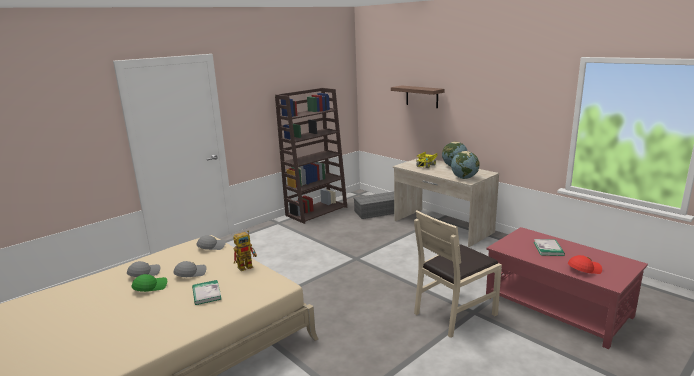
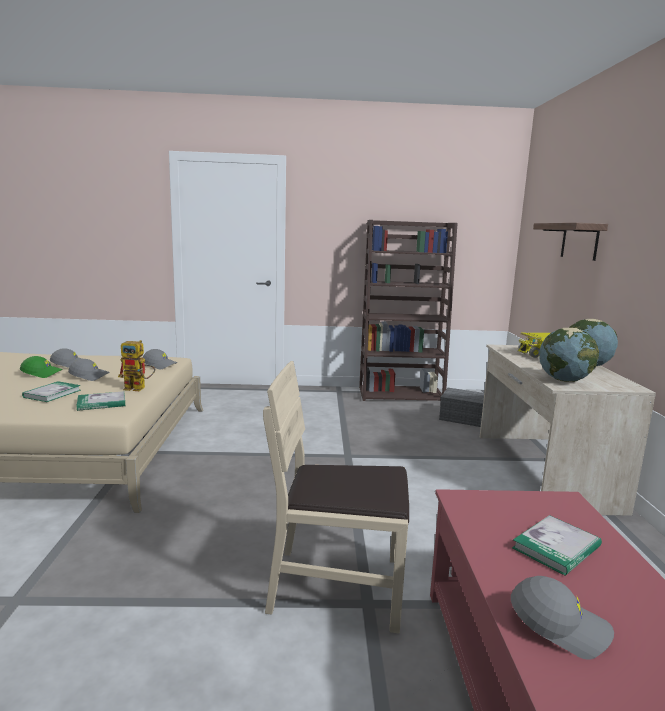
camera: 40 degrees right, 5 degrees down
(255, 283) = (101, 403): none -> book
(584, 269) = (559, 625): red cap -> grey cap

